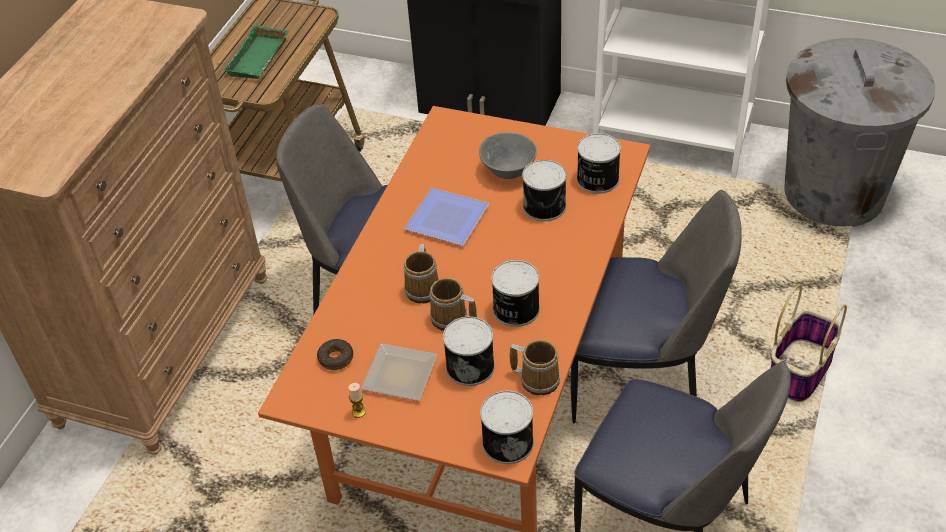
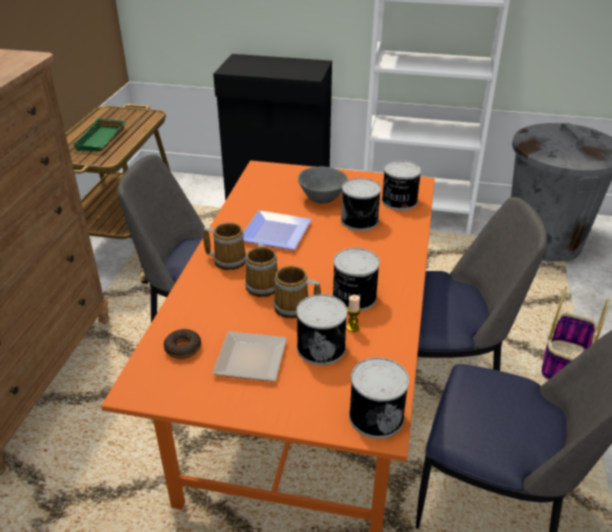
camera: 10 degrees left, 10 degrees down
(358, 412) = (212, 397): candle -> candle (352, 327)
(538, 378) = (391, 354): mug -> mug (228, 259)

